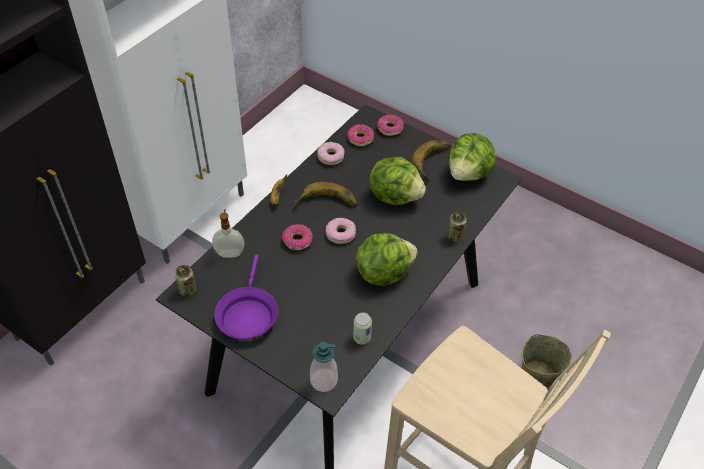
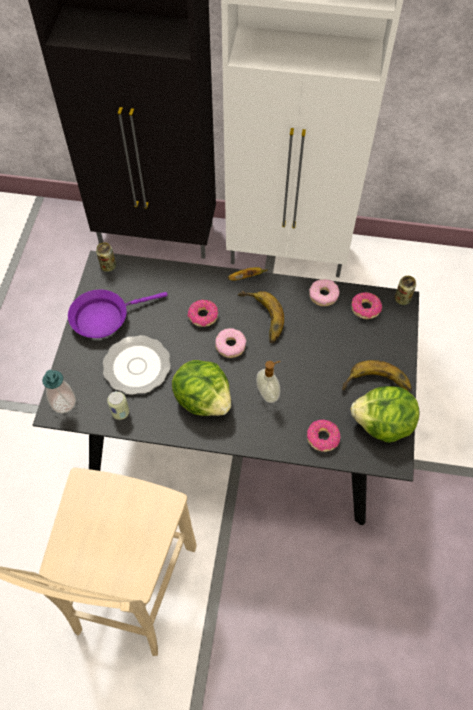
camera: 65 degrees right, 10 degrees up
(230, 253) = (162, 274): soap dispenser -> soap dispenser (268, 393)
(320, 308) = (136, 367): none -> plate
(390, 128) = (398, 327): donut -> donut (322, 438)
(395, 195) = (307, 370): lettuce -> none
(455, 236) = (284, 444): can -> can (402, 299)
(537, 375) = (283, 625): beige bucket -> none

